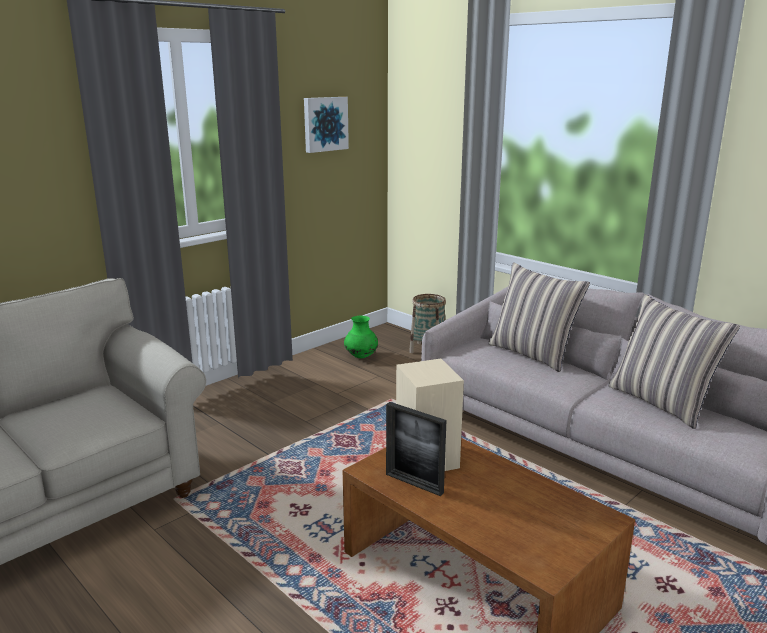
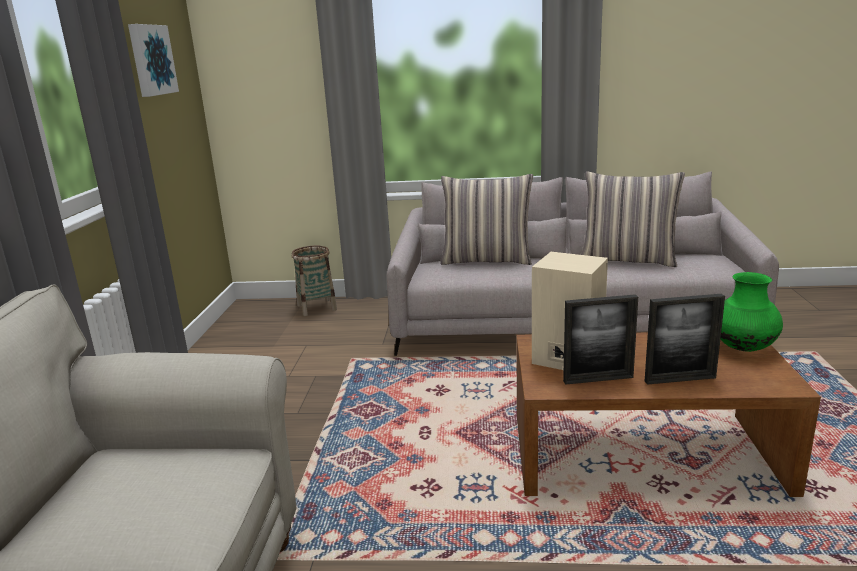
camera: 40 degrees left, 0 degrees up
(361, 357) = (260, 336): green vase -> green vase (743, 348)
(470, 517) = (680, 379): none -> picture frame

